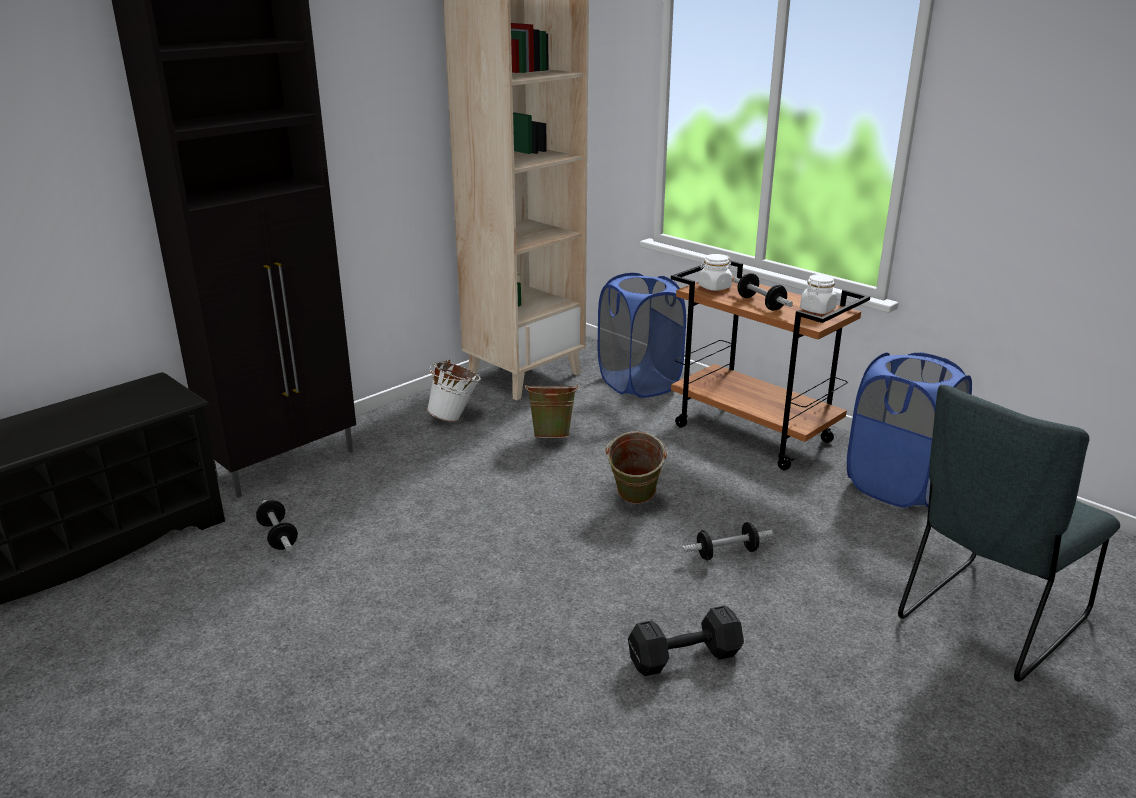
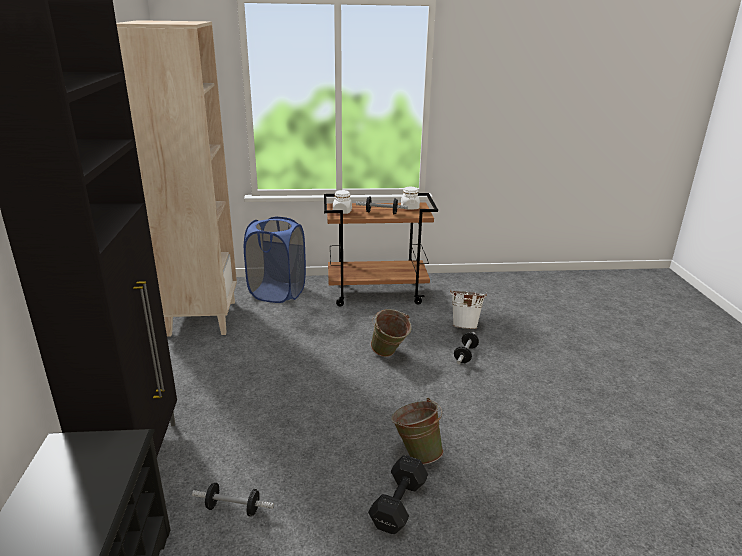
camera: 50 degrees left, 0 degrees up
(455, 418) = (206, 364): white bucket -> white bucket (465, 326)
(552, 435) = (285, 344): green bucket -> green bucket (416, 453)
(687, 658) = (534, 410): black dumbbell -> black dumbbell (400, 503)
(897, 486) = (467, 289): blue laundry basket -> none
(987, 622) = (578, 327): grey chair -> none

